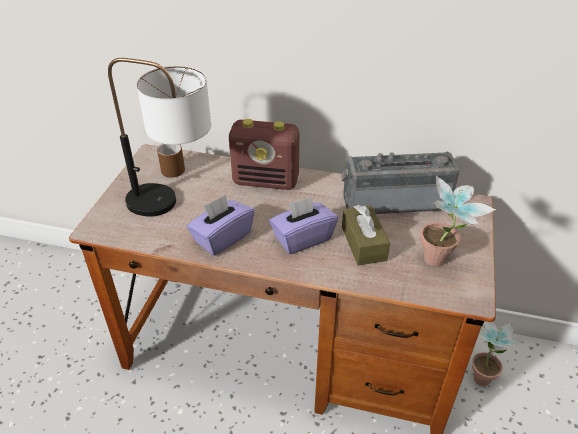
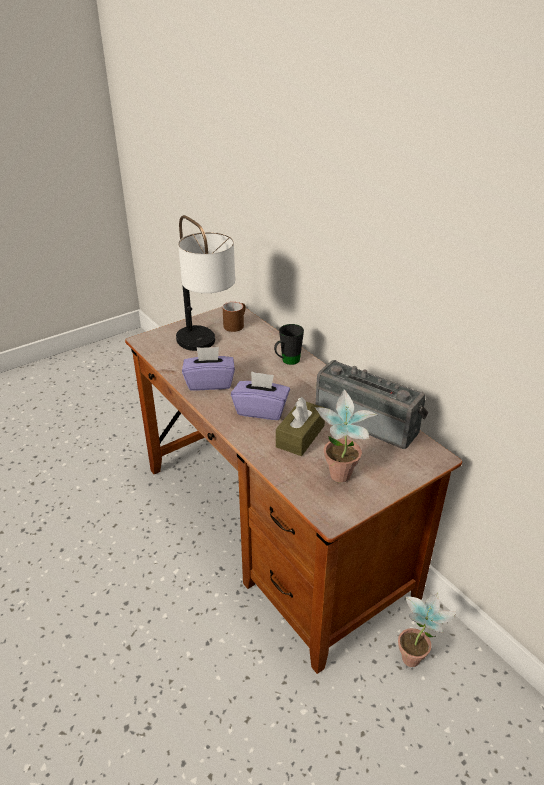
camera: 40 degrees right, 5 degrees down
(266, 181) = (287, 362): radio -> black mug

